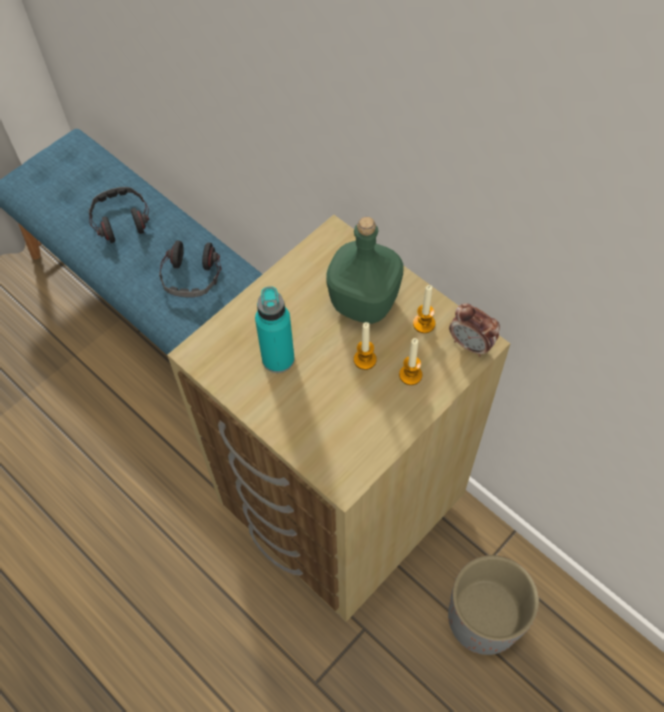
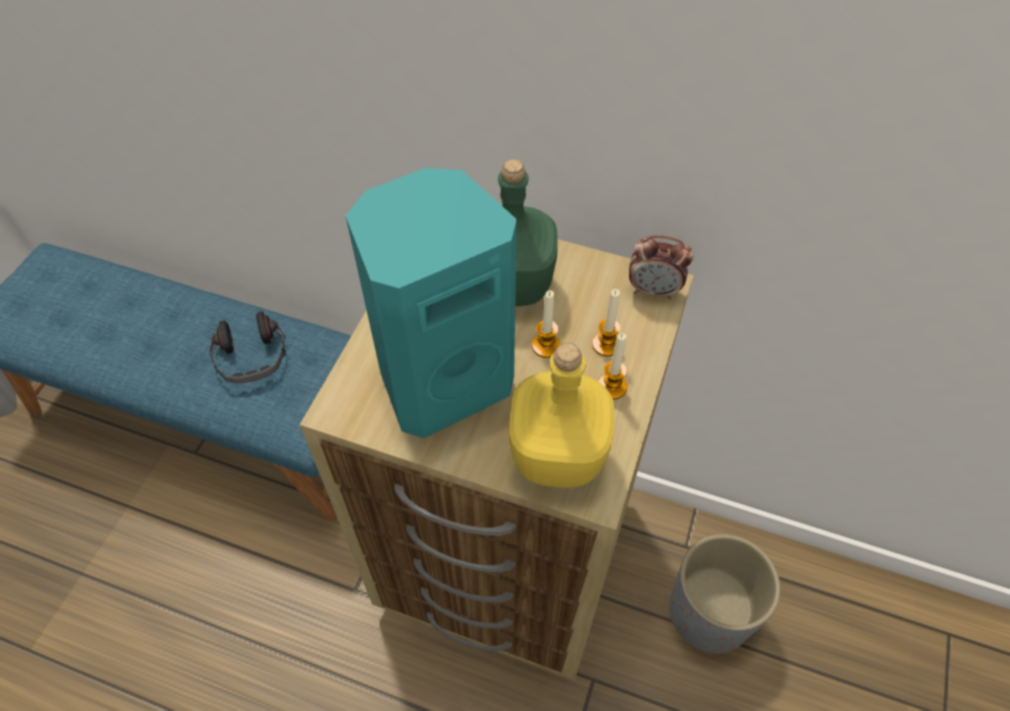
camera: 25 degrees left, 5 degrees down
(120, 219) = (138, 322): headphones -> none
(278, 359) = (443, 380): turquoise bottle -> turquoise speaker
(331, 444) = (557, 454): none -> yellow bottle
(424, 324) = (590, 285): candle -> candle (612, 387)

